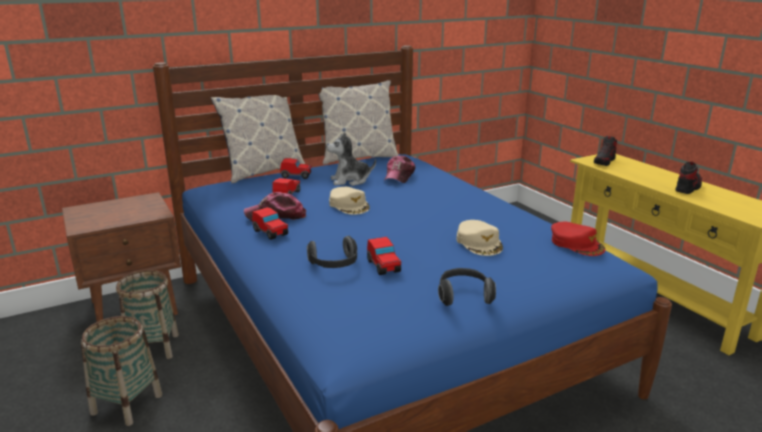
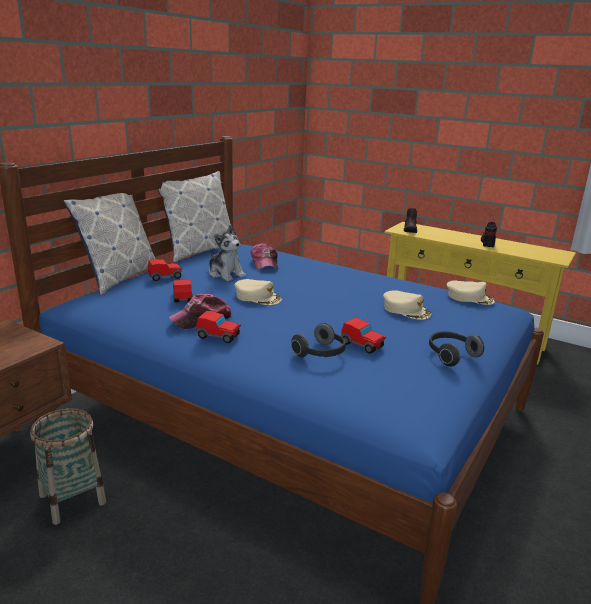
camera: 30 degrees left, 0 degrees up
(127, 404) = (101, 569): basket -> none
(350, 181) = (226, 274): plush toy -> plush toy turned 90 degrees counterclockwise
(576, 244) = (469, 297): red cap -> beige cap

